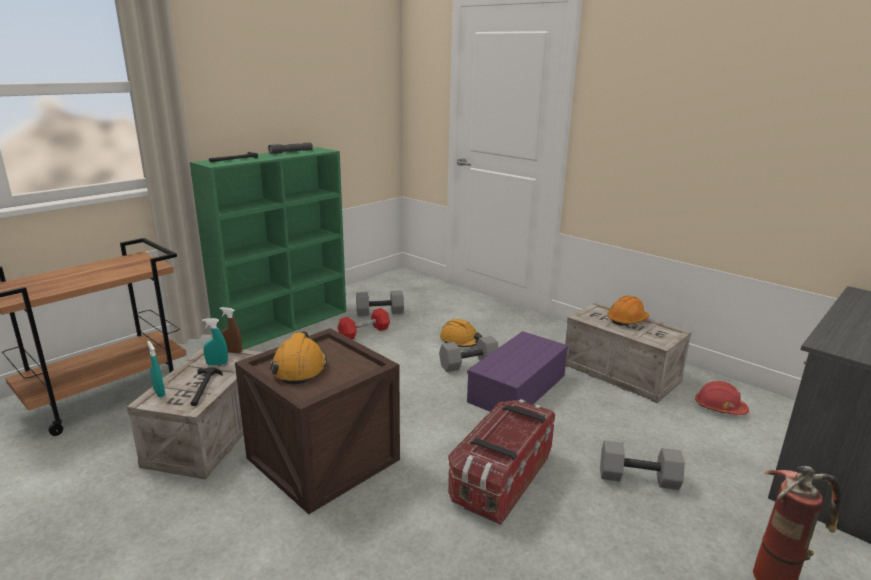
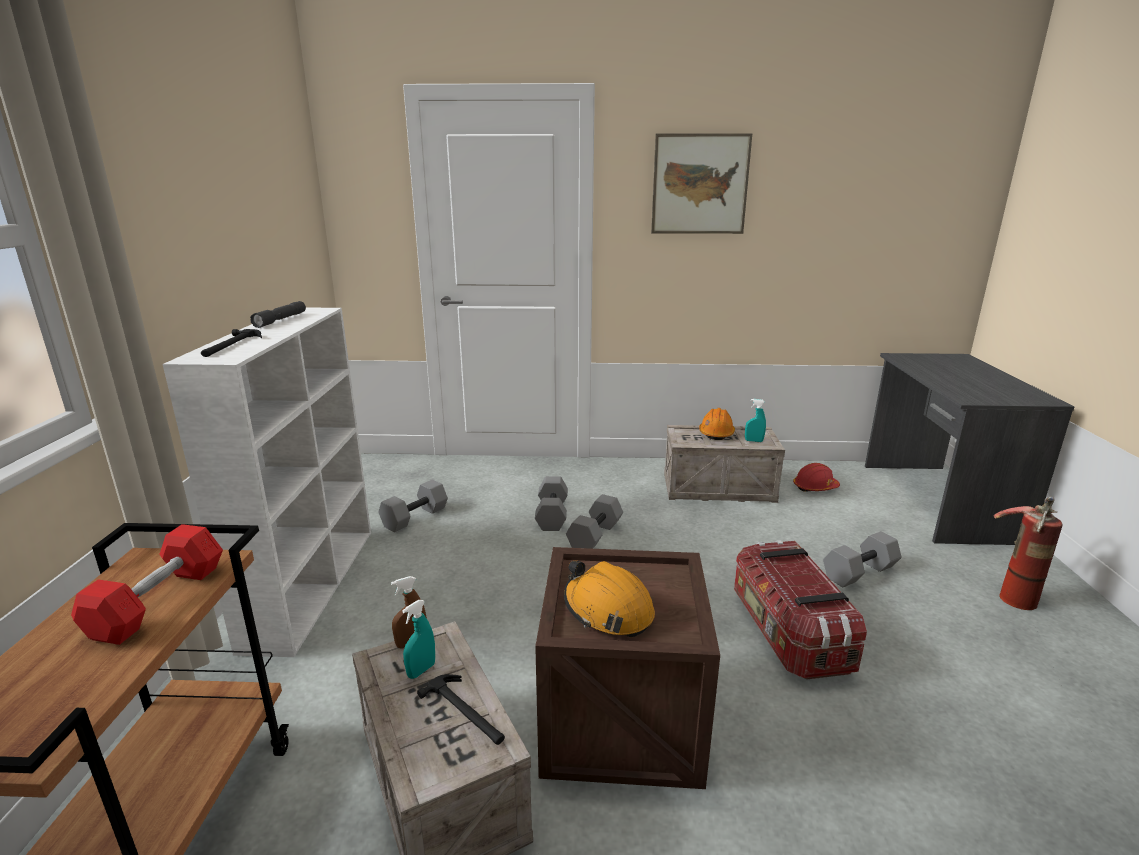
camera: 40 degrees left, 0 degrees up
(159, 393) = (415, 759): turquoise spray bottle -> turquoise spray bottle (753, 441)
(285, 325) = (312, 584): green bookcase -> white bookcase
(364, 332) = (434, 549): red dumbbell -> red dumbbell (159, 601)
(460, 341) = (551, 514): orange hard hat -> grey dumbbell
(517, 389) = (672, 540): purple storage box -> none
(665, 79) = (700, 184): none -> picture

